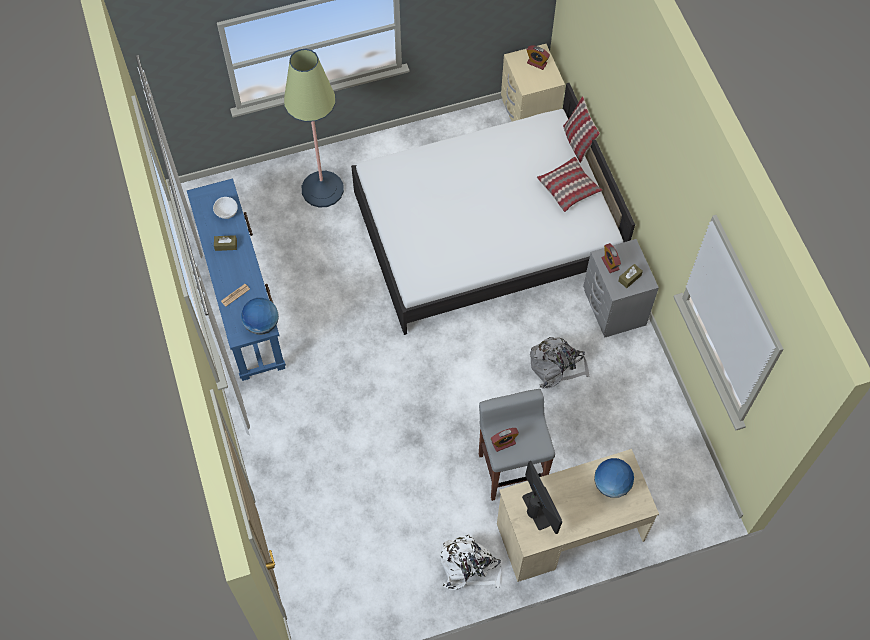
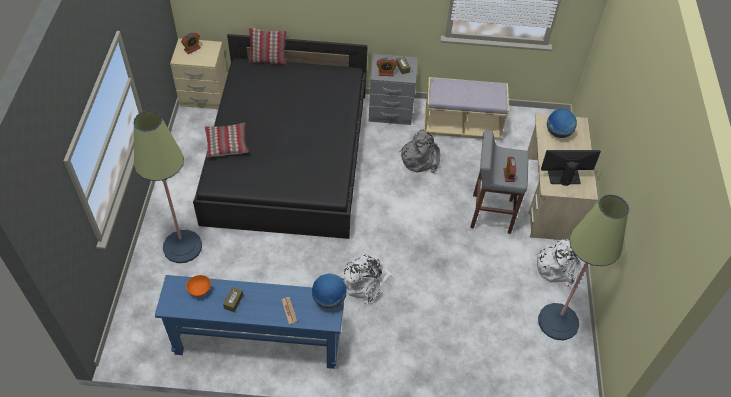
camera: 70 degrees left, 10 degrees down
(227, 213) = (200, 290): white bowl -> orange bowl
(354, 371) = (364, 282): none -> white backpack
(390, 586) = (558, 322): none -> floor lamp
(486, 230) = (287, 156): white bed -> black bed
(568, 188) = (303, 78): pillow -> pillow (226, 143)
(636, 395) = (462, 125): none -> beige bench

